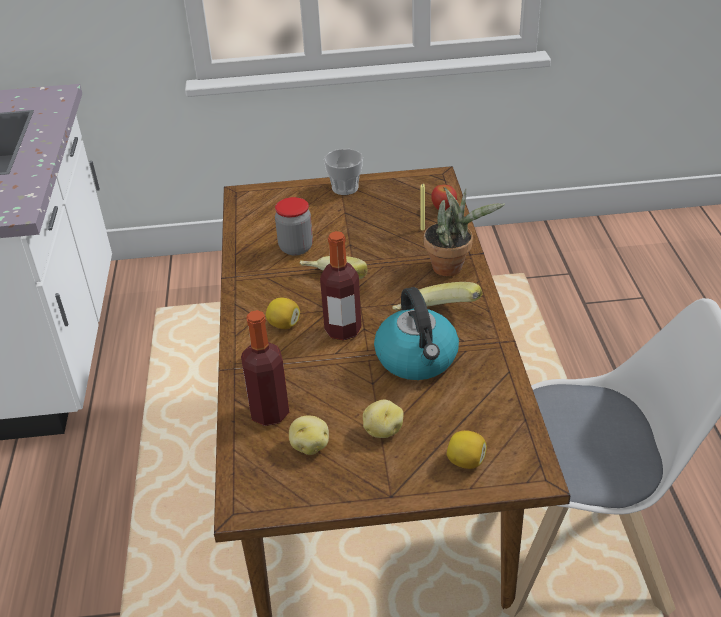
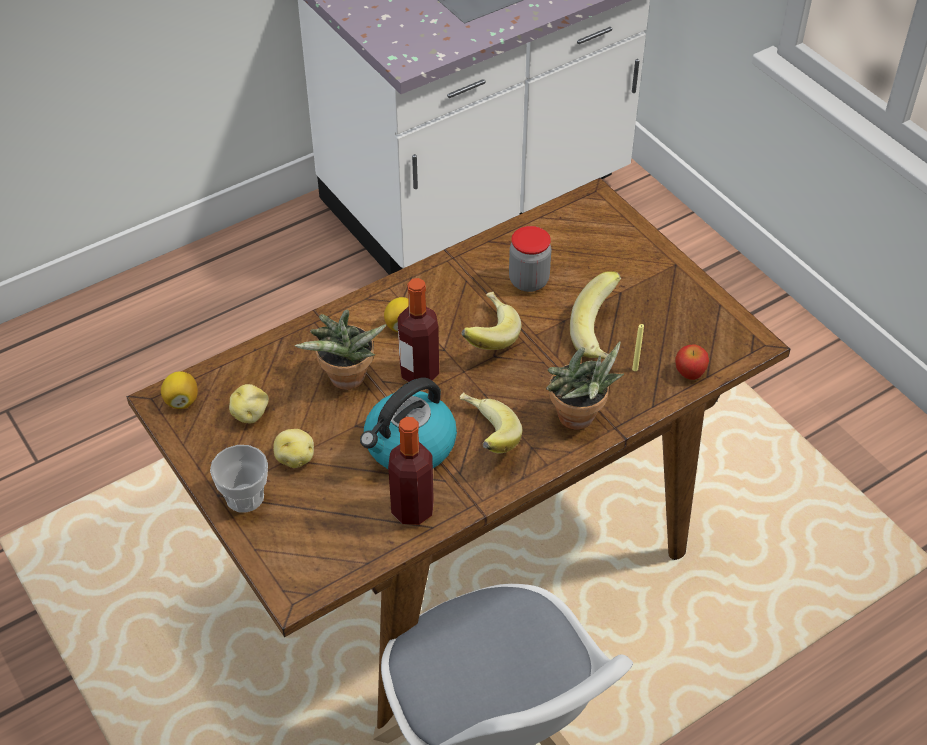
camera: 60 degrees right, 10 degrees up
(269, 413) = (276, 369): bottle -> bottle (412, 509)
(319, 374) = (346, 382): none -> potted plant
(345, 188) = (667, 273): cup -> cup (245, 497)
(380, 232) = (602, 336): none -> banana
(466, 461) = (286, 534): lemon -> lemon (181, 401)

